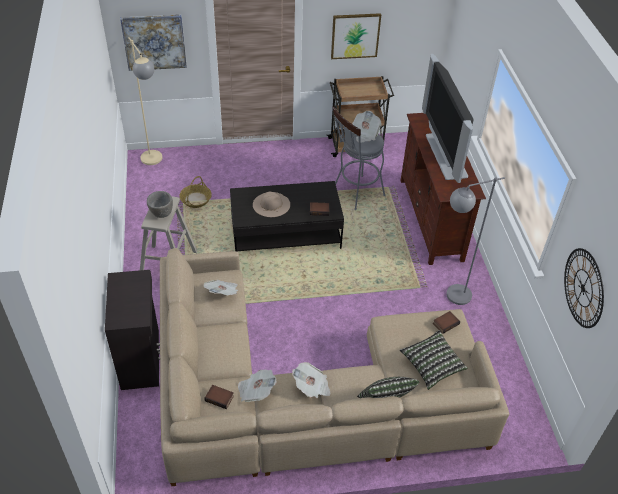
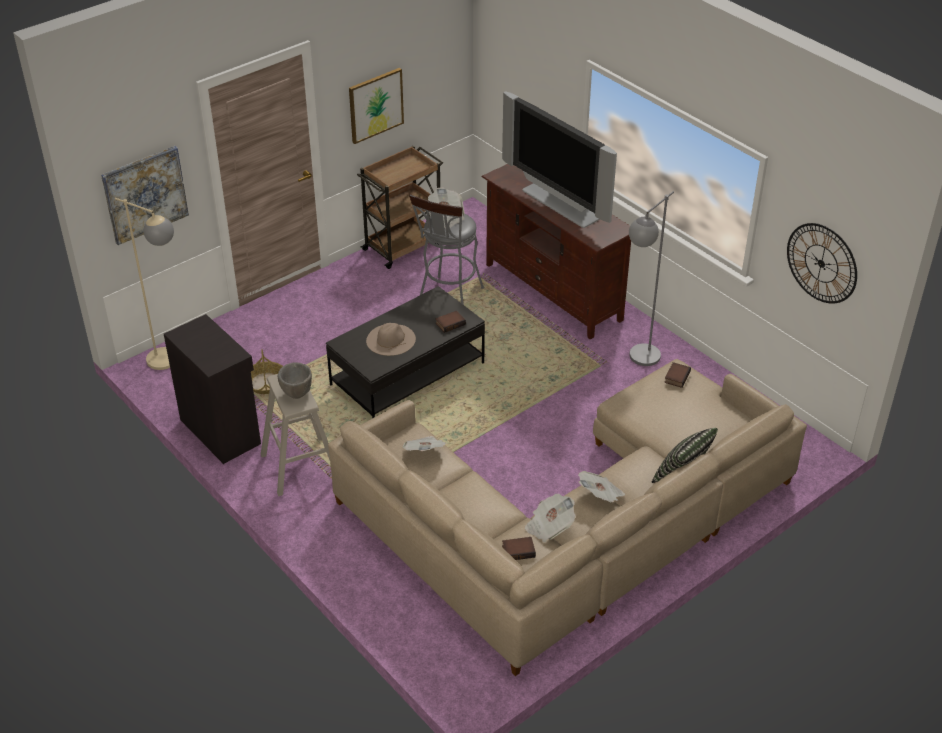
camera: 30 degrees left, 5 degrees down
(141, 359) = (364, 576): black cabinet -> black cabinet (221, 430)
(432, 365) = (697, 420): pillow -> none

